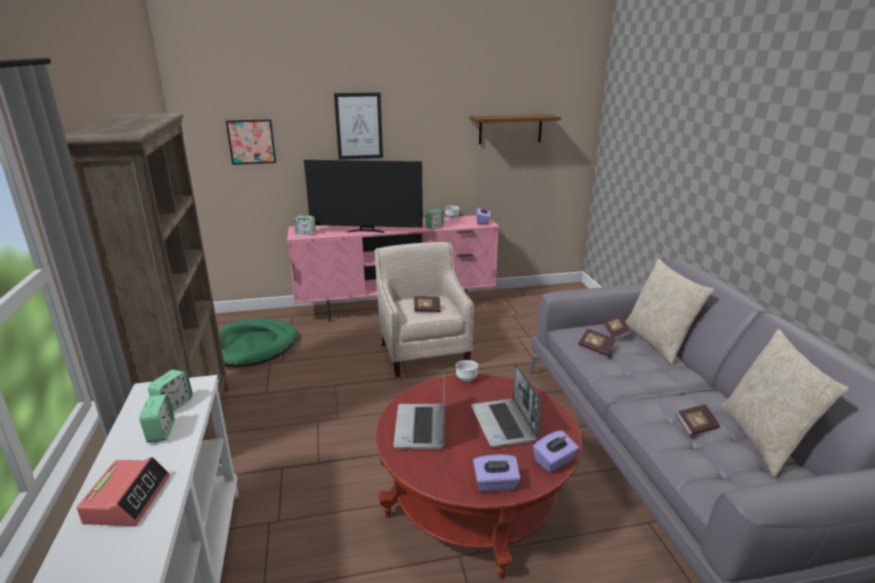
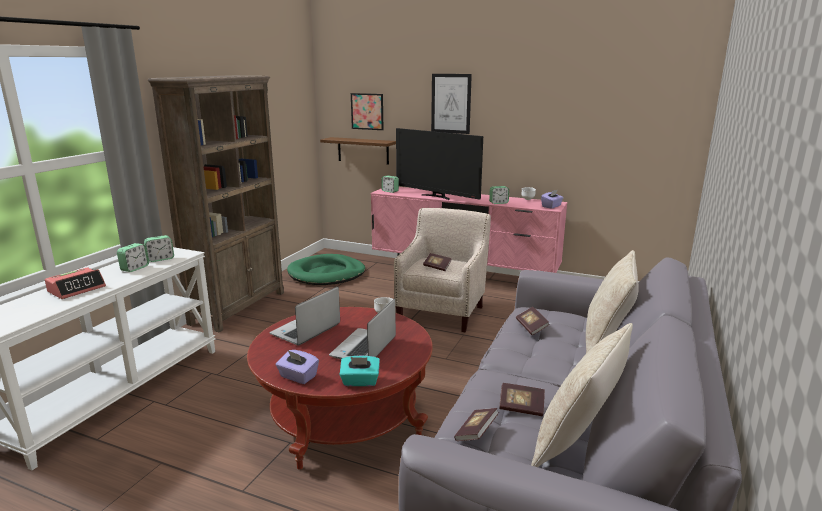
camera: 35 degrees right, 5 degrees down
(510, 129) = (599, 115): brown shelf -> brown shelf (363, 150)
(554, 461) = (360, 381): purple tissue box -> turquoise tissue box
(616, 333) = (571, 323): book -> book (476, 433)

